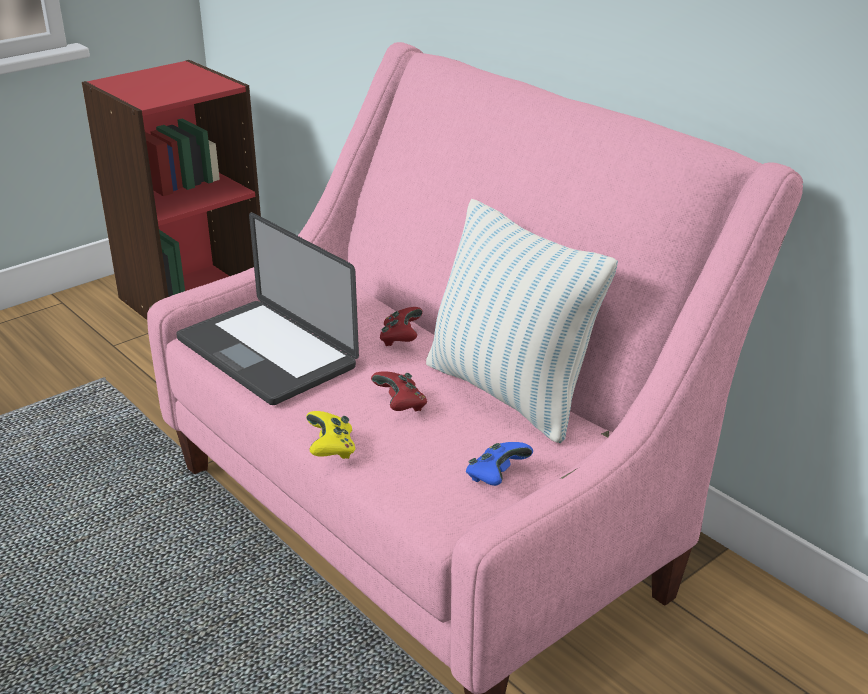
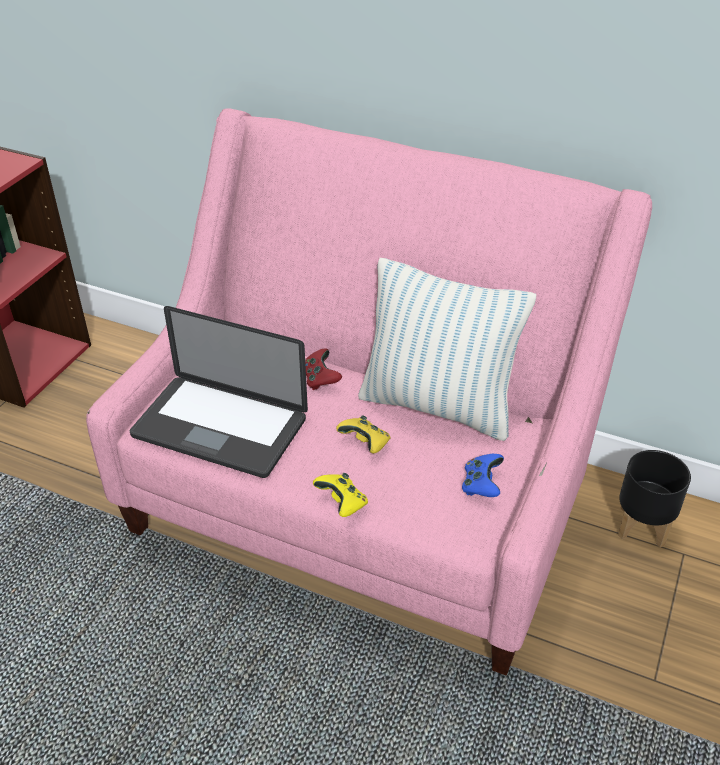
camera: 25 degrees left, 10 degrees up
(400, 405) = (366, 444): red game controller -> yellow game controller
(767, 645) = (642, 527): none -> black planter

